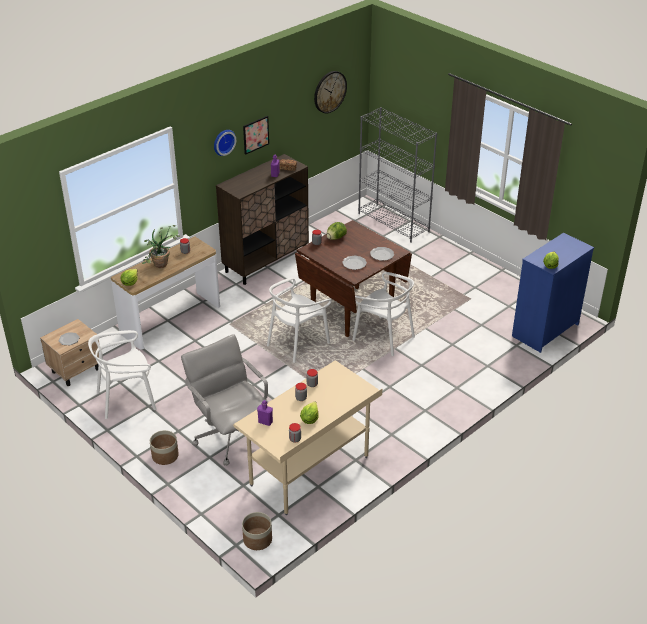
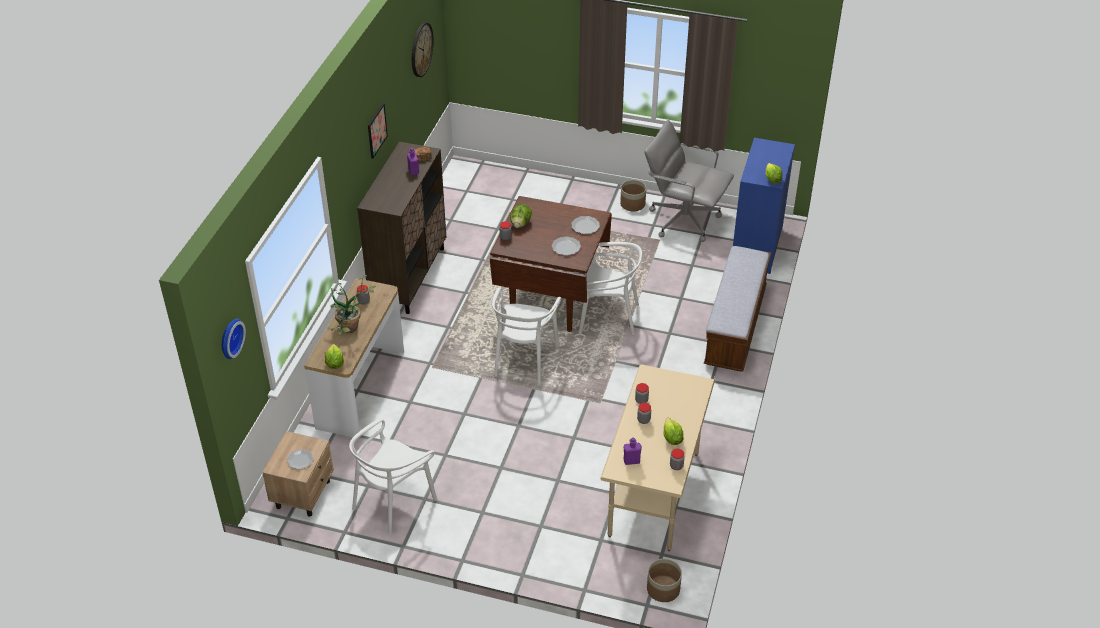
camera: 30 degrees left, 5 degrees up
(165, 455) = (492, 546): planter -> planter (632, 204)
(223, 141) = (356, 152): wall clock -> wall clock (229, 338)
(231, 436) = (544, 493): grey office chair -> grey office chair (683, 220)
(394, 222) = (511, 179): grey bookcase -> none
(478, 379) = (735, 326): none -> bench

